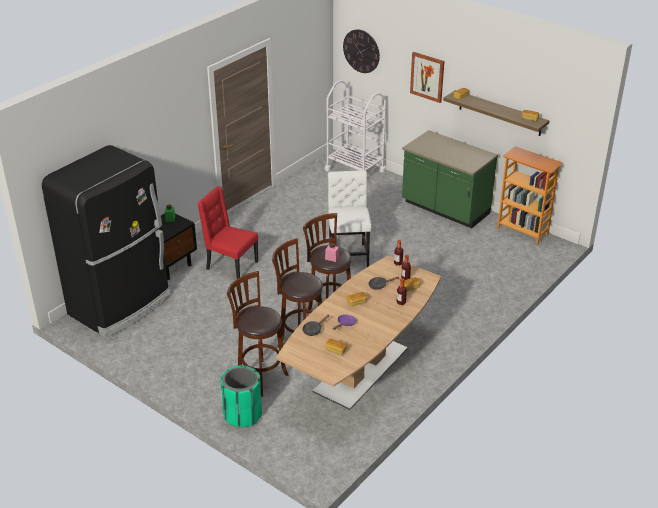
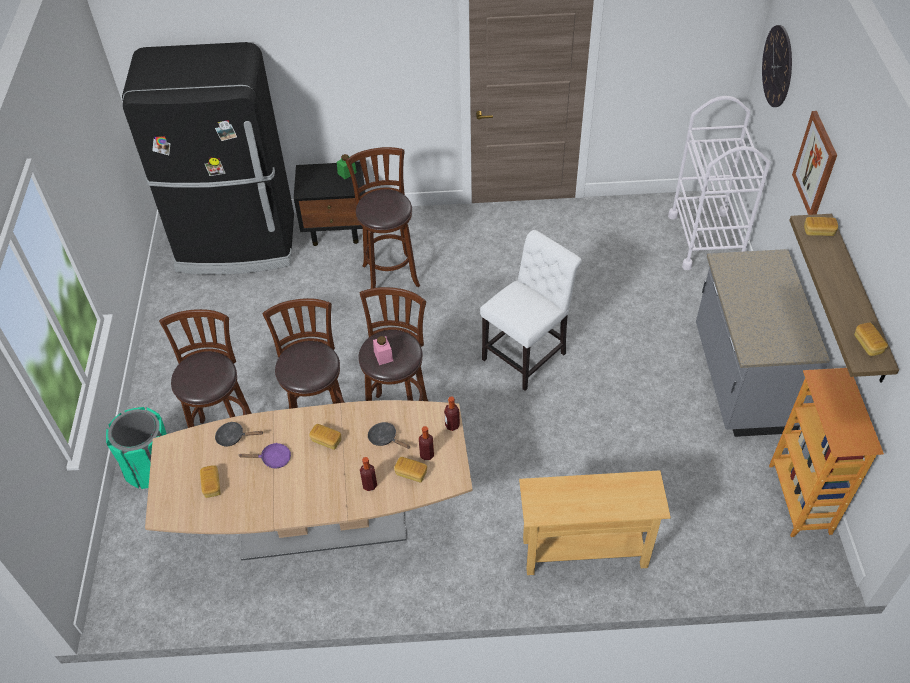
camera: 50 degrees right, 15 degrees up
(230, 266) = (390, 273): red chair -> brown stool
(445, 209) = (740, 380): green counter -> grey counter
(479, 301) = (584, 552): none -> beige console table

